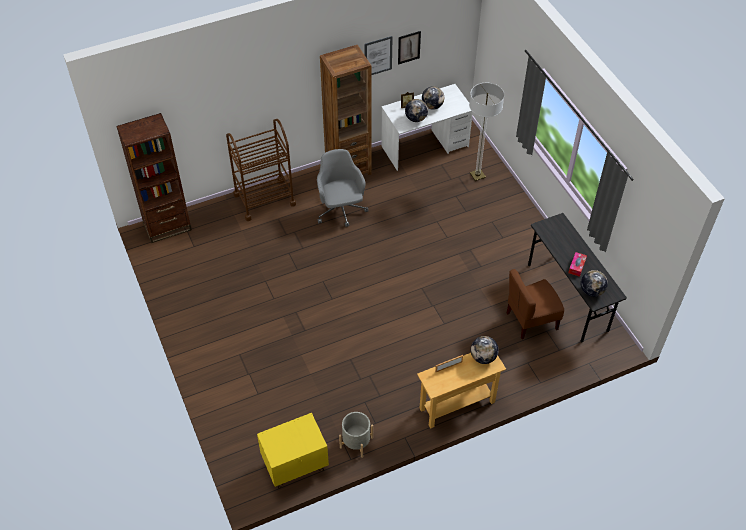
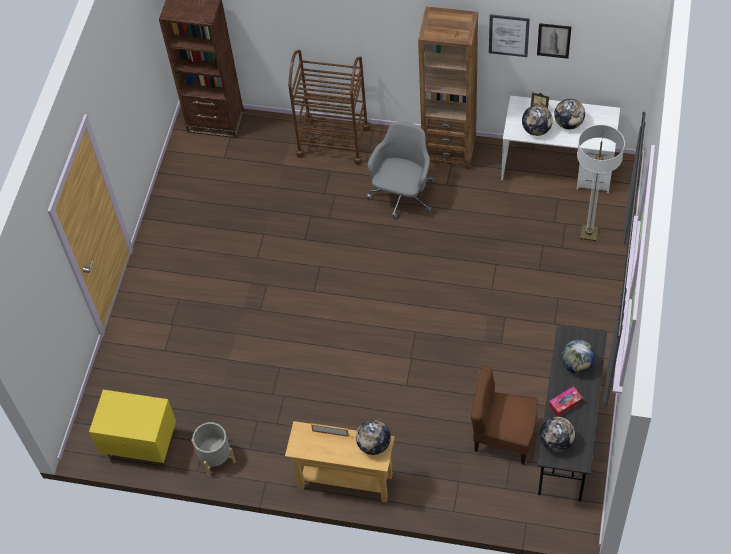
camera: 40 degrees right, 5 degrees up
(563, 240) = (577, 365): none -> globe

